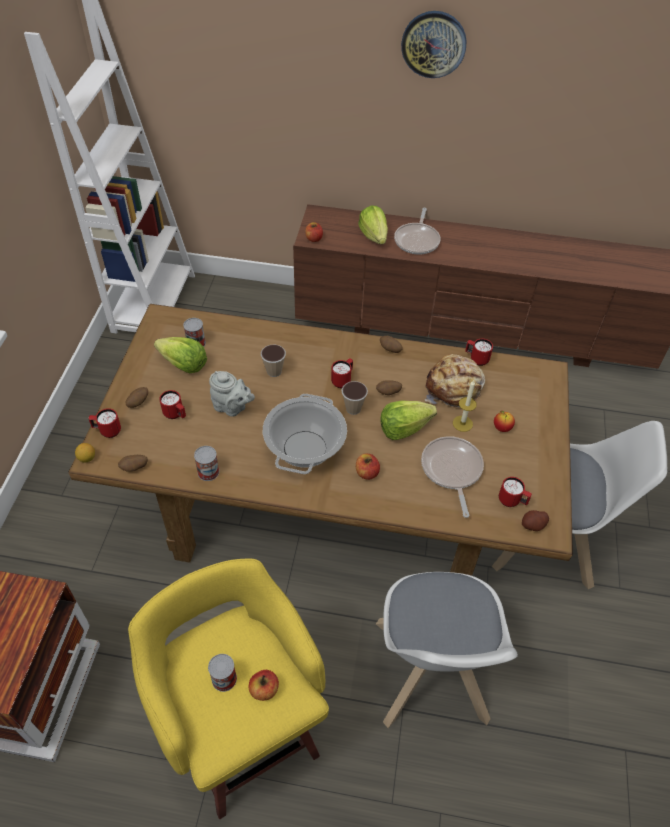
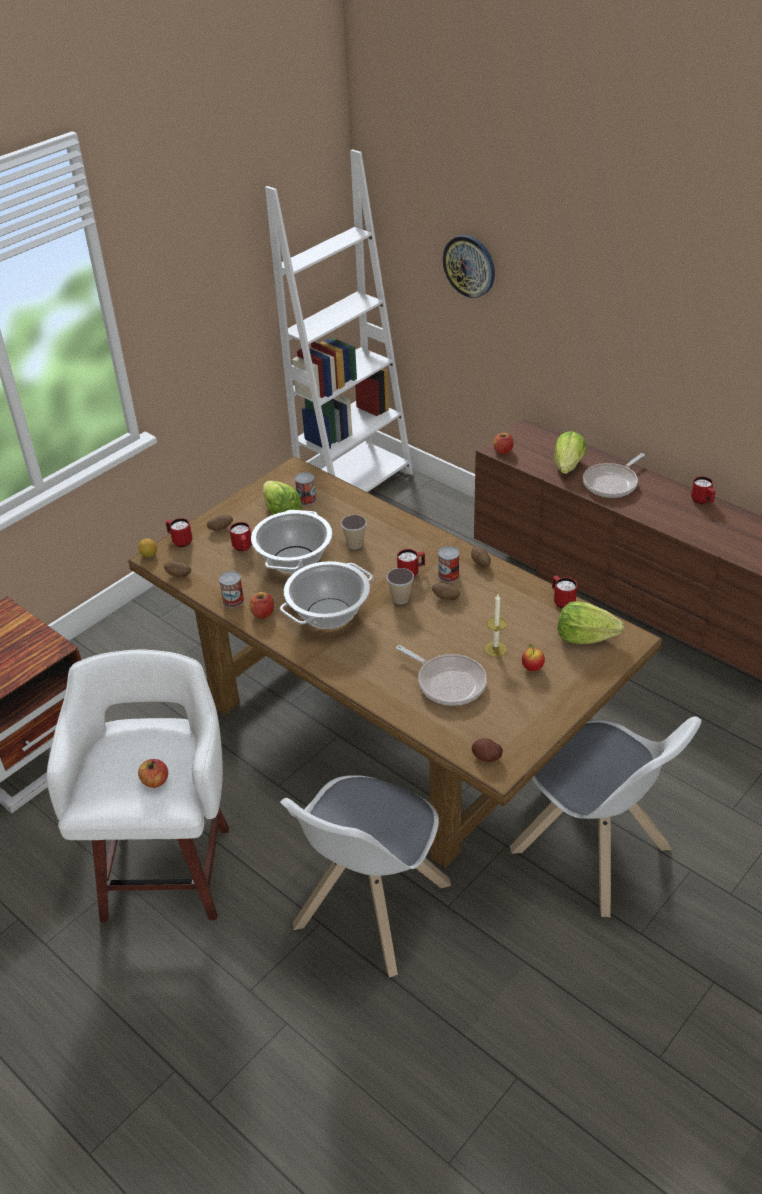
camera: 35 degrees right, 10 degrees down
(224, 679) = (131, 759): can -> can (448, 575)
(232, 408) = (294, 560): grey teapot -> cooking pot
(243, 732) = (167, 868): yellow stool -> white stool
(366, 473) = (367, 653): apple -> apple (263, 613)
(404, 428) = (434, 632): lettuce -> lettuce (585, 637)
(433, 44) = (654, 269): wall clock -> wall clock (469, 266)
(451, 470) = (448, 682): frying pan -> frying pan turned 105 degrees clockwise
(454, 388) = (514, 617): bread -> none
(512, 501) = (484, 730): red mug -> red mug (702, 501)

